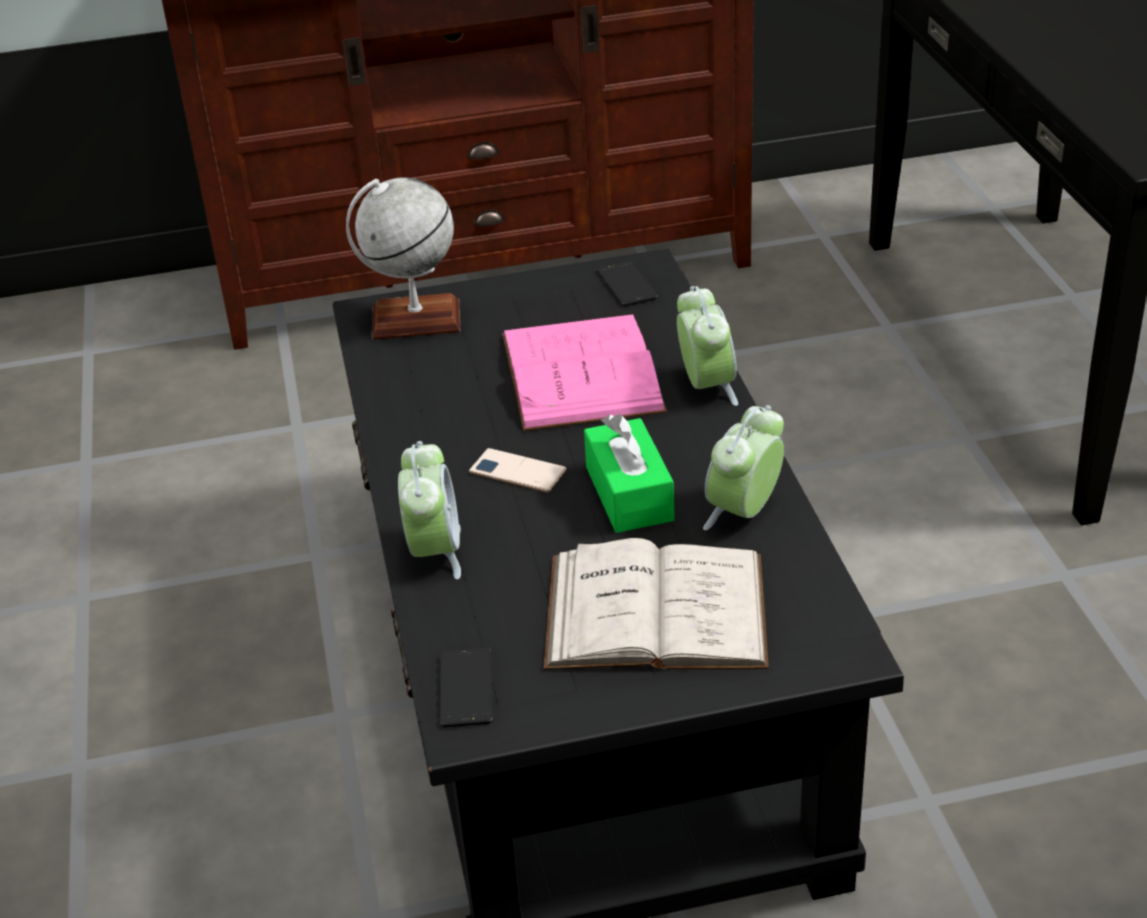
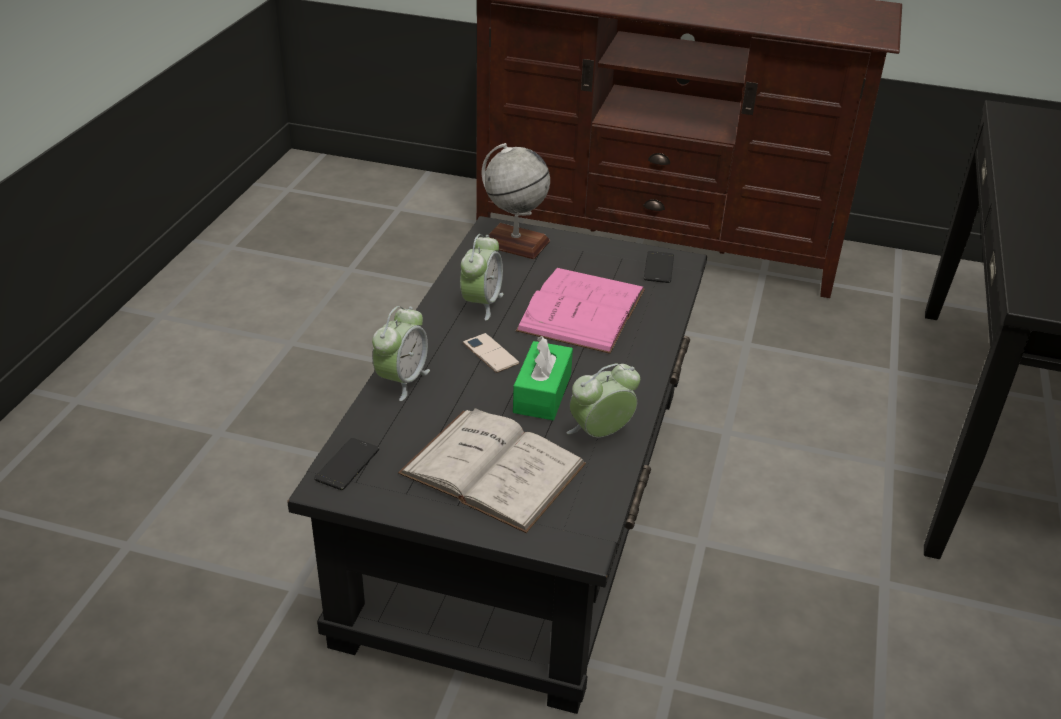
camera: 25 degrees right, 0 degrees up
(706, 387) = (649, 348): alarm clock -> alarm clock (481, 304)

